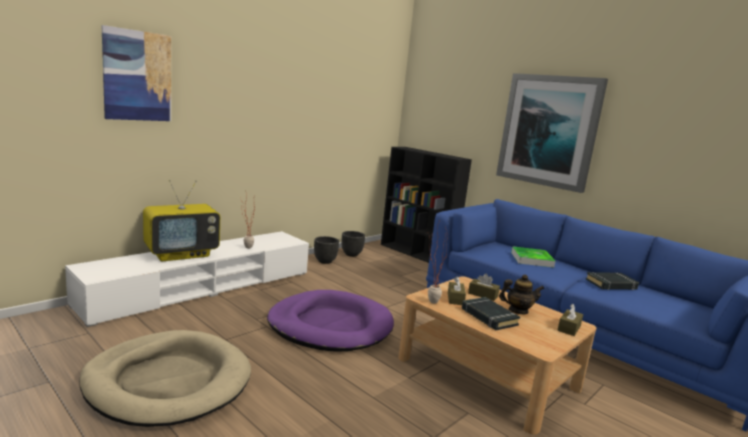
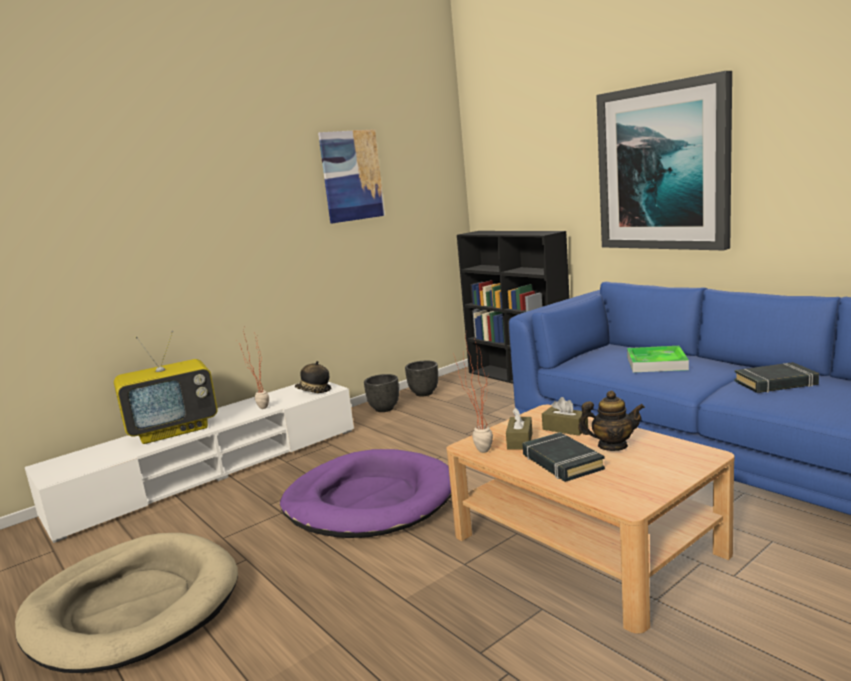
camera: 10 degrees right, 0 degrees up
(137, 76) = (70, 210): picture -> picture (352, 176)
(283, 241) = (313, 391): none -> hat
(569, 328) = (687, 463): brown tissue box -> none

